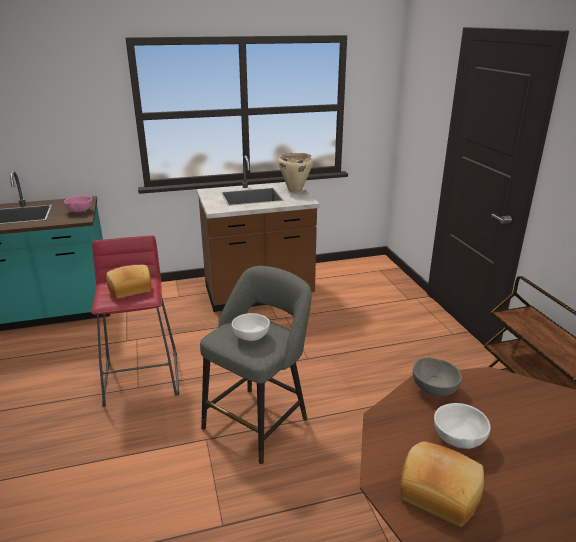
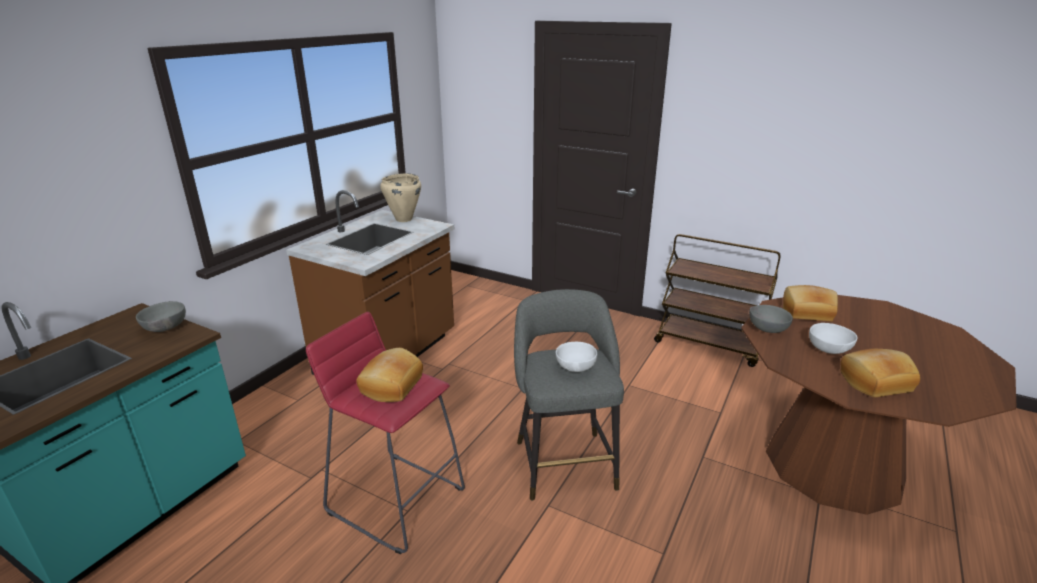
camera: 45 degrees left, 0 degrees up
(79, 211) = (165, 329): pink bowl -> grey bowl
(515, 400) = (807, 313): none -> bread

